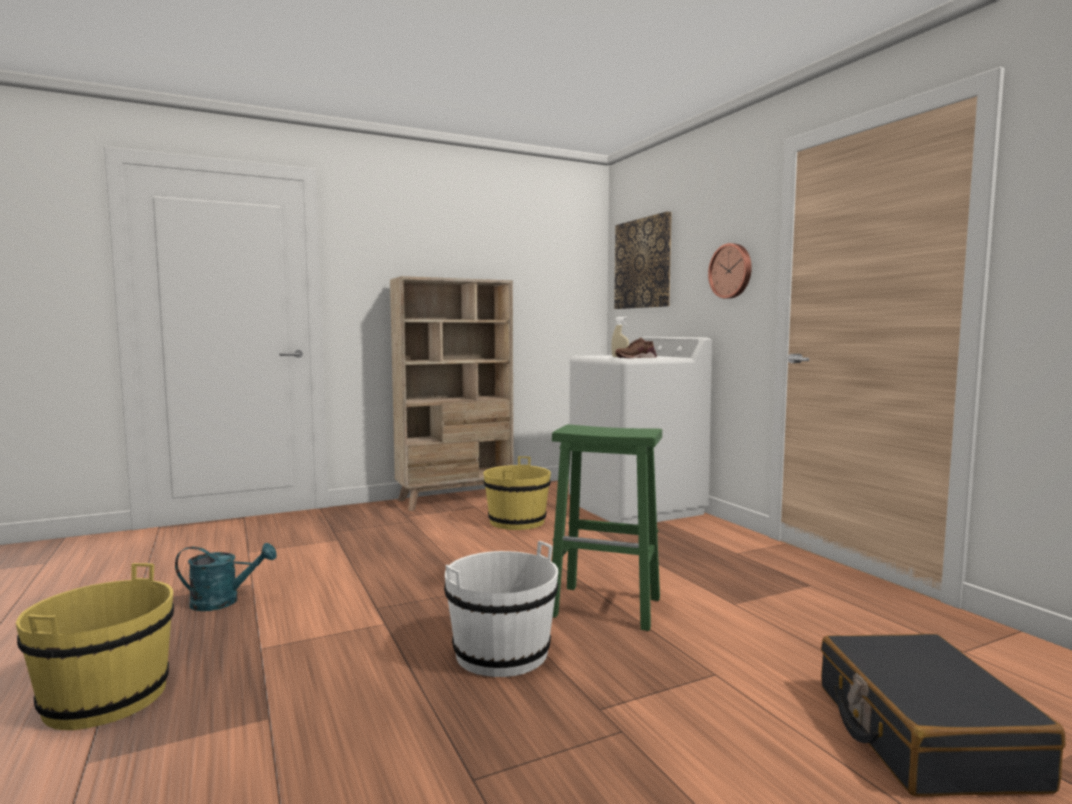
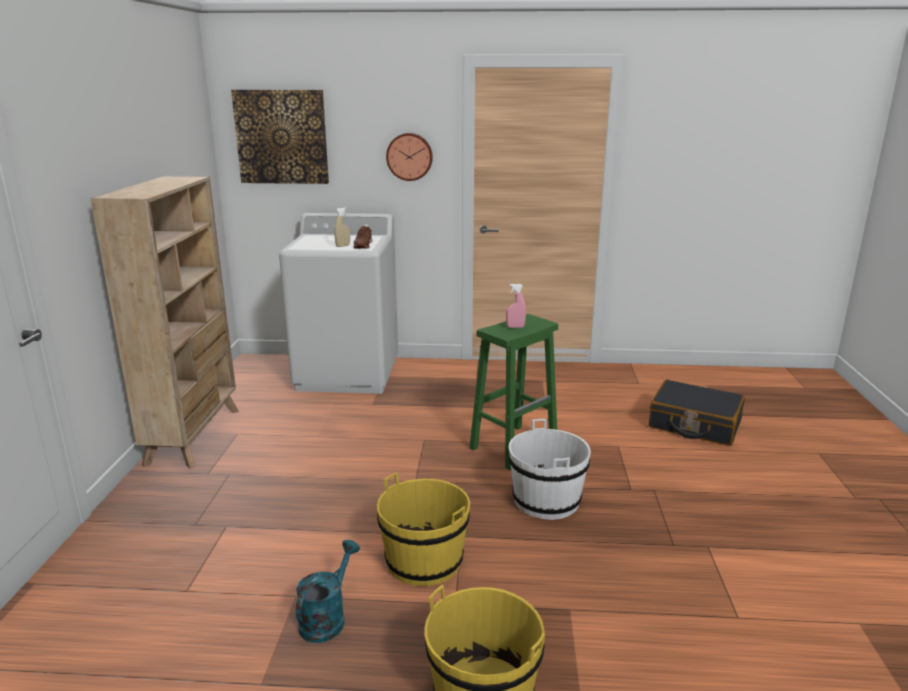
camera: 60 degrees left, 15 degrees up
(517, 522) = (309, 426): yellow bucket -> yellow bucket (424, 561)
(604, 430) = (515, 327): none -> pink spray bottle

